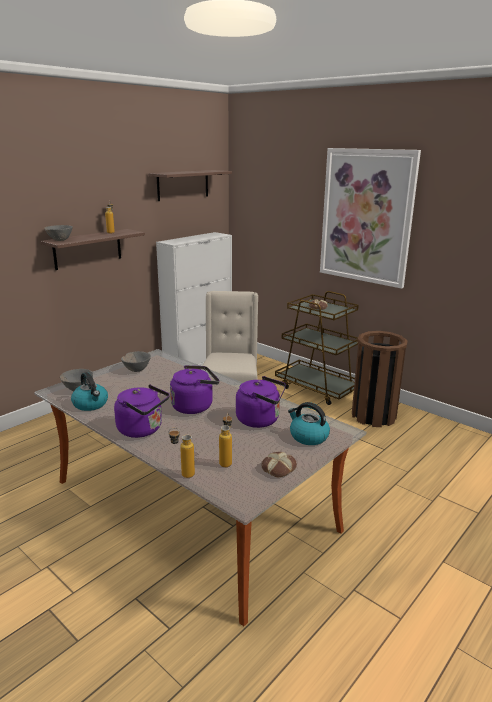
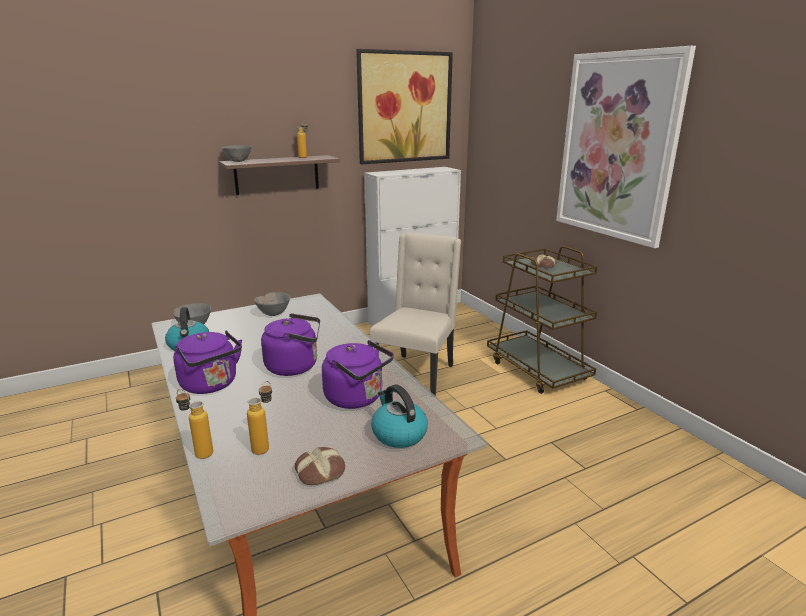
camera: 20 degrees right, 0 degrees up
(183, 185) = (404, 107): shelf -> picture
(373, 416) = (595, 419): brown trash can -> none

